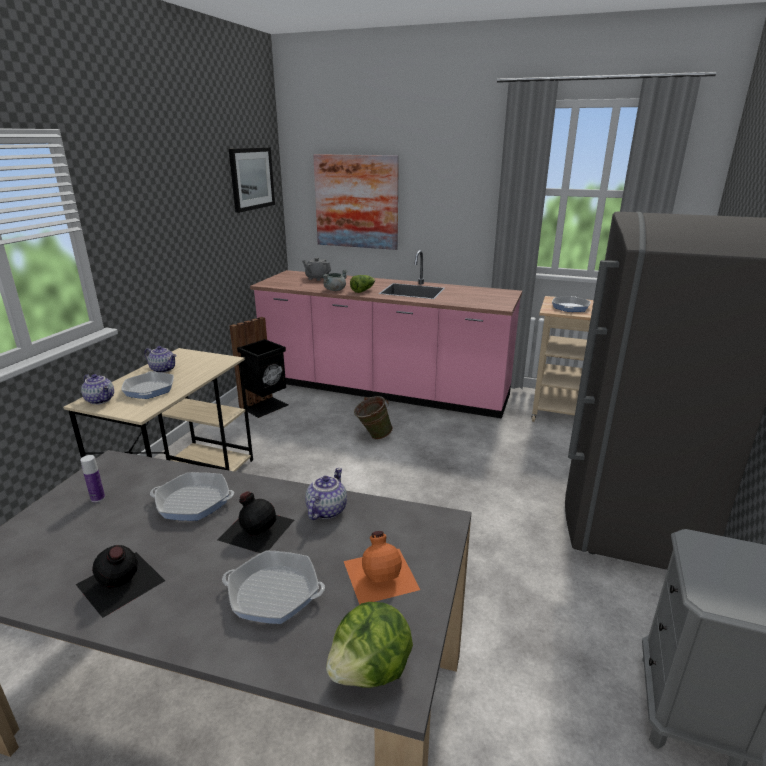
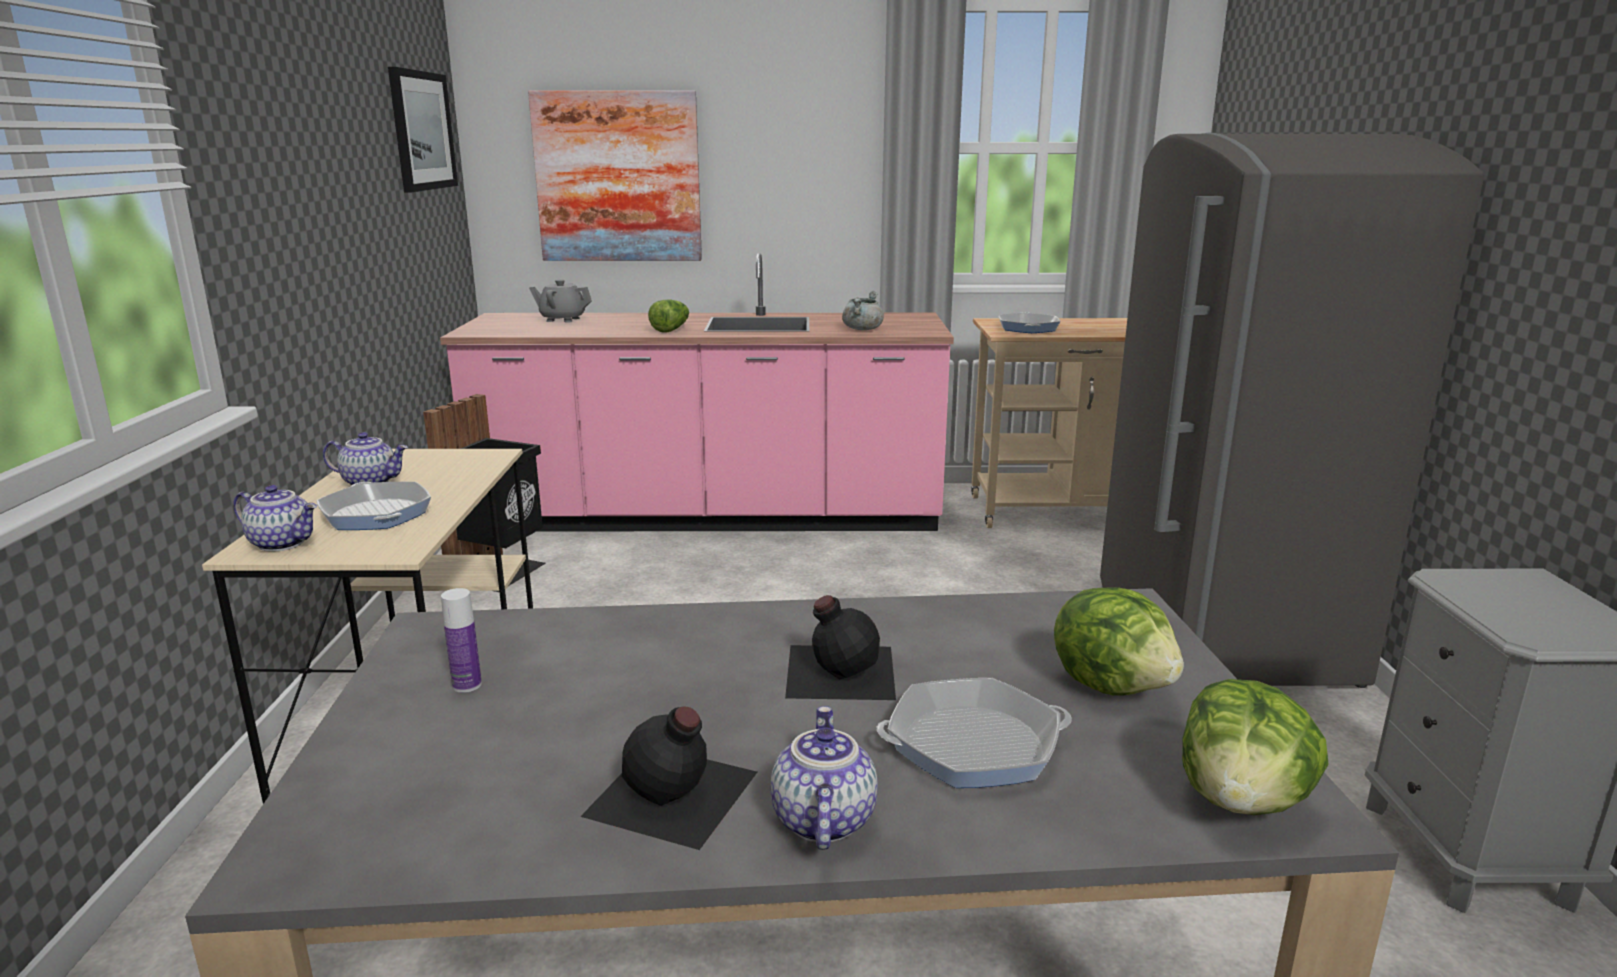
camera: 20 degrees left, 5 degrees down
(193, 501) = (674, 655): frying pan -> none
(326, 510) = (928, 625): teapot -> teapot (820, 819)
(335, 290) = (618, 332): grey cooking pot -> grey cooking pot (862, 329)
(373, 436) = (742, 588): green bucket -> none
(381, 574) = (1113, 685): orange bottle -> lettuce

